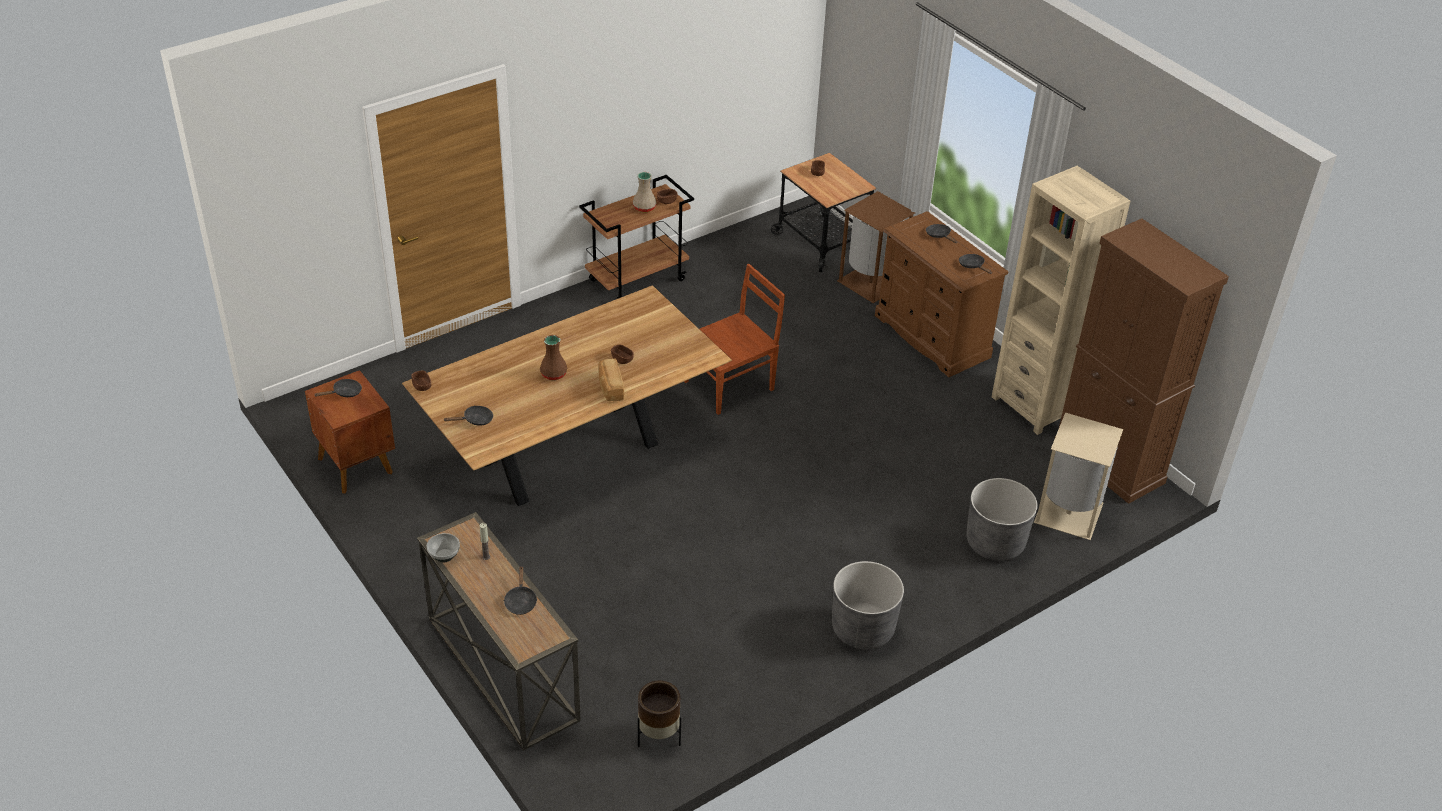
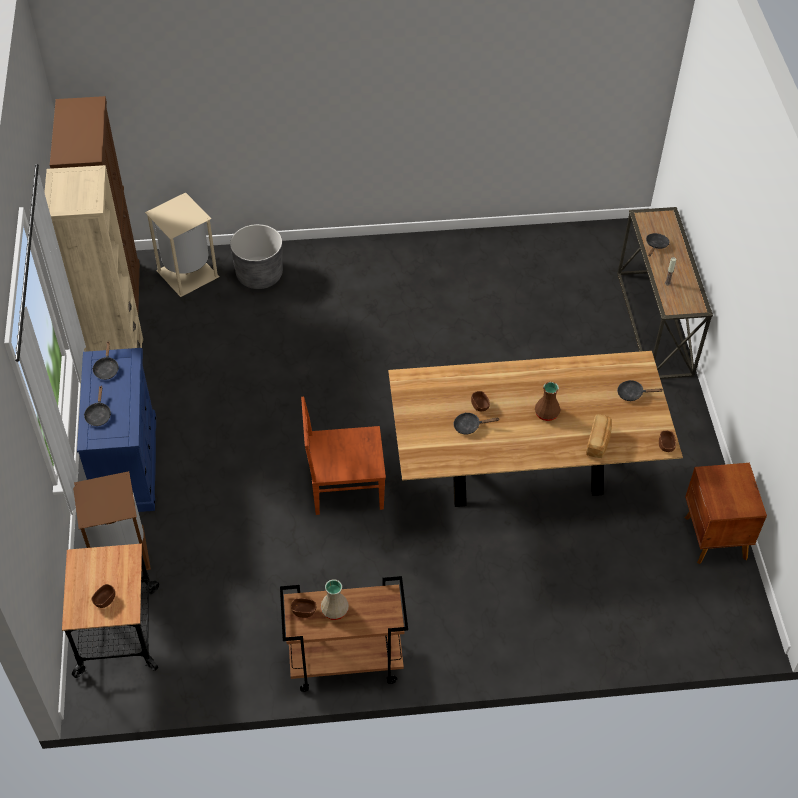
camera: 150 degrees left, 10 degrees up
(344, 393) = (730, 497): black frying pan -> black frying pan (469, 426)
(444, 556) = (697, 293): bowl -> none
(610, 388) = (506, 381): bread -> bread (598, 442)
(659, 736) = (572, 247): brown planter -> none
(862, 629) = (399, 257): grey planter -> none
(932, 336) = (128, 464): brown dresser -> blue dresser

